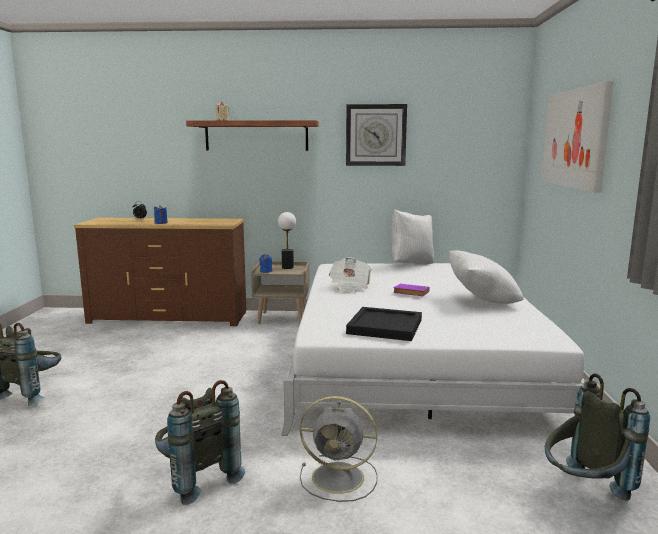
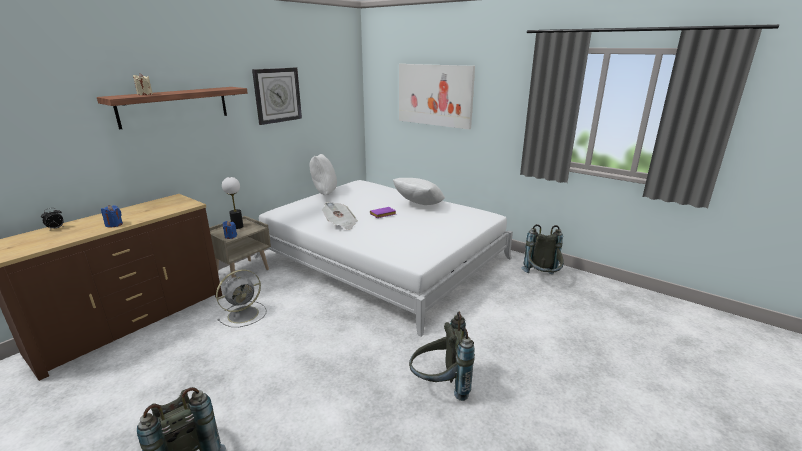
camera: 55 degrees left, 10 degrees up
(340, 478) = (483, 333): grey fan -> grey fan (244, 314)
(386, 326) = (427, 240): black tray -> none

